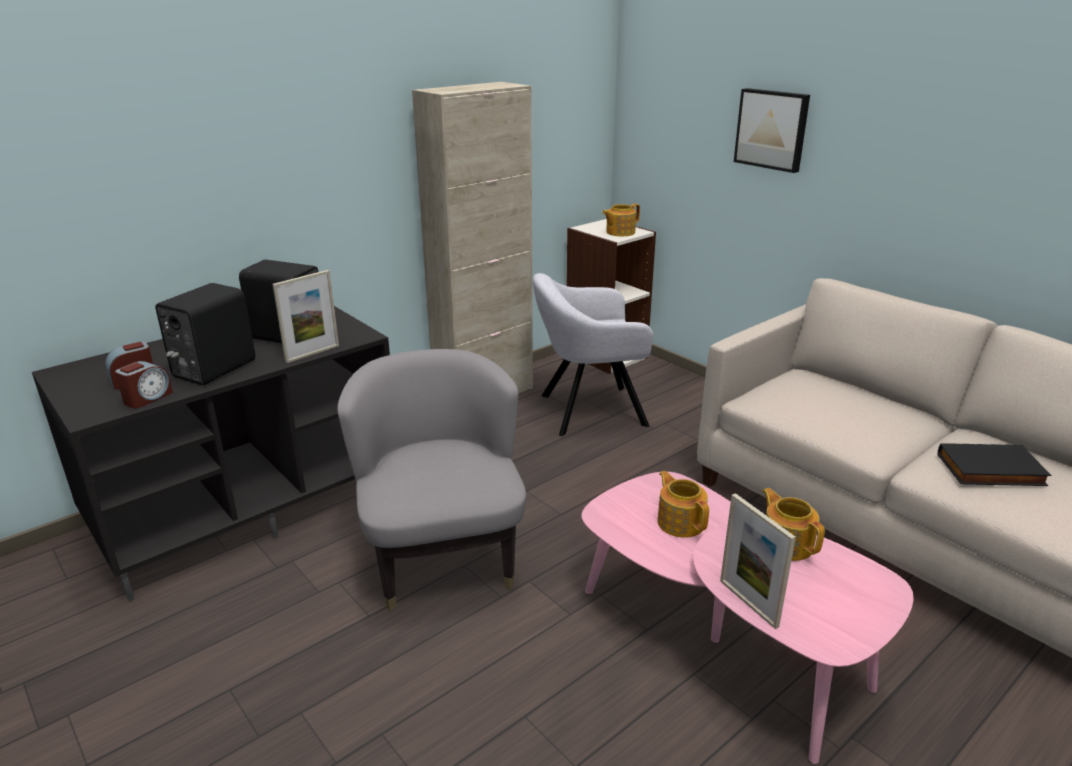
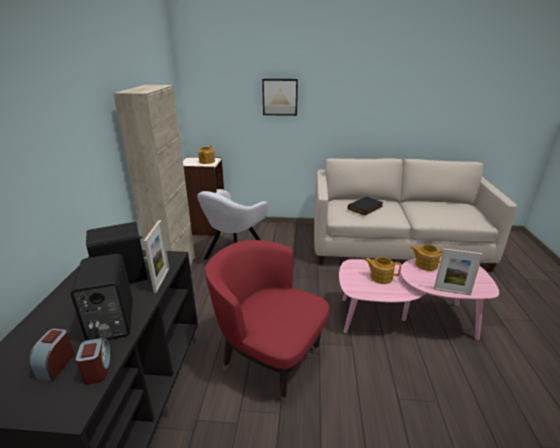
camera: 45 degrees left, 0 degrees up
(441, 555) = (269, 359): grey armchair -> red armchair
(990, 471) = (434, 211): black book -> black book (365, 208)

